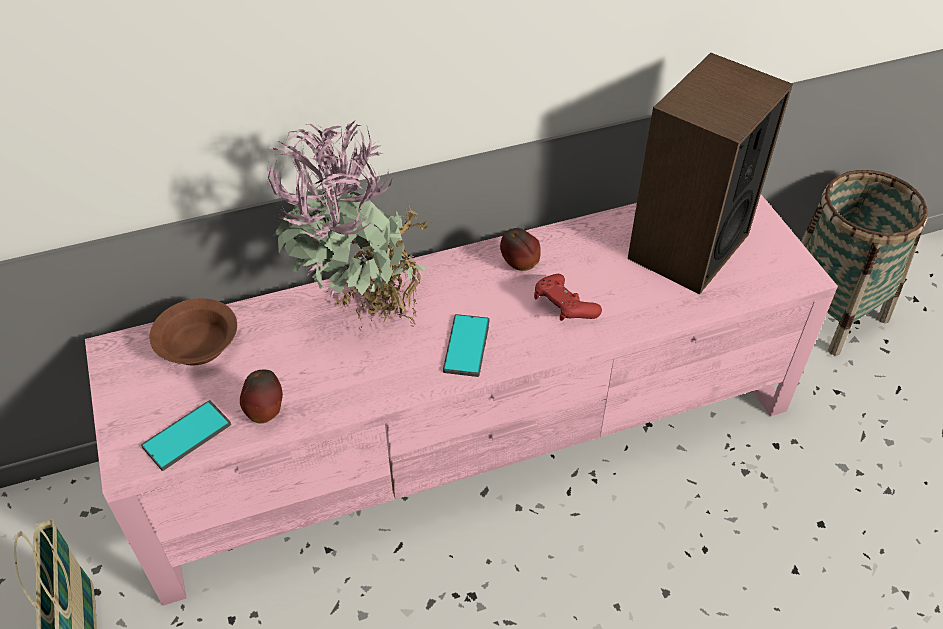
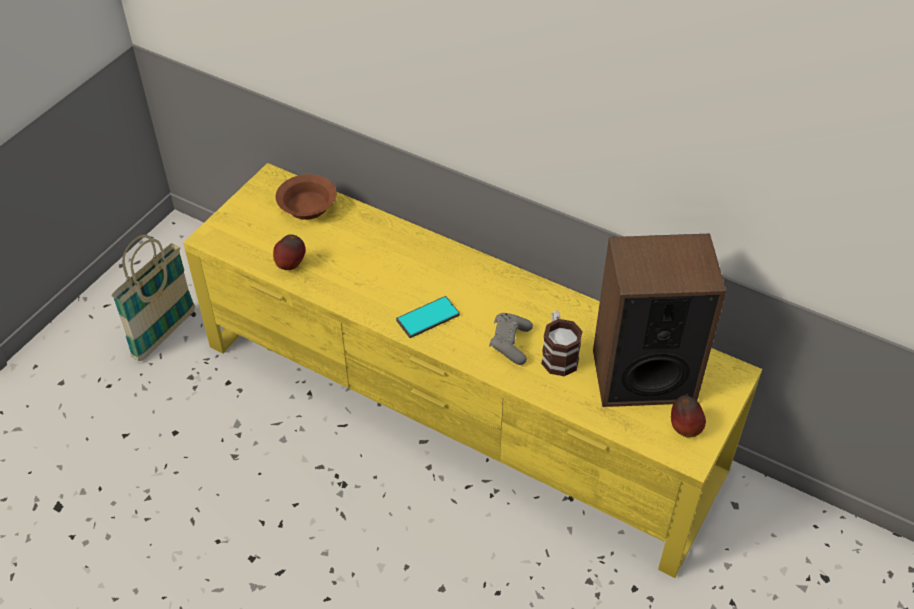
camera: 50 degrees right, 0 degrees up
(187, 435) = (246, 246): phone -> none
(363, 317) = (400, 258): potted plant -> none
(474, 436) = (459, 407): pink tv stand -> yellow tv stand
(519, 265) = (523, 301): apple -> apple (684, 429)
(563, 308) = (510, 344): red game controller -> grey game controller
(609, 284) = (558, 354): none -> mug
(830, 312) = (813, 555): basket -> none

